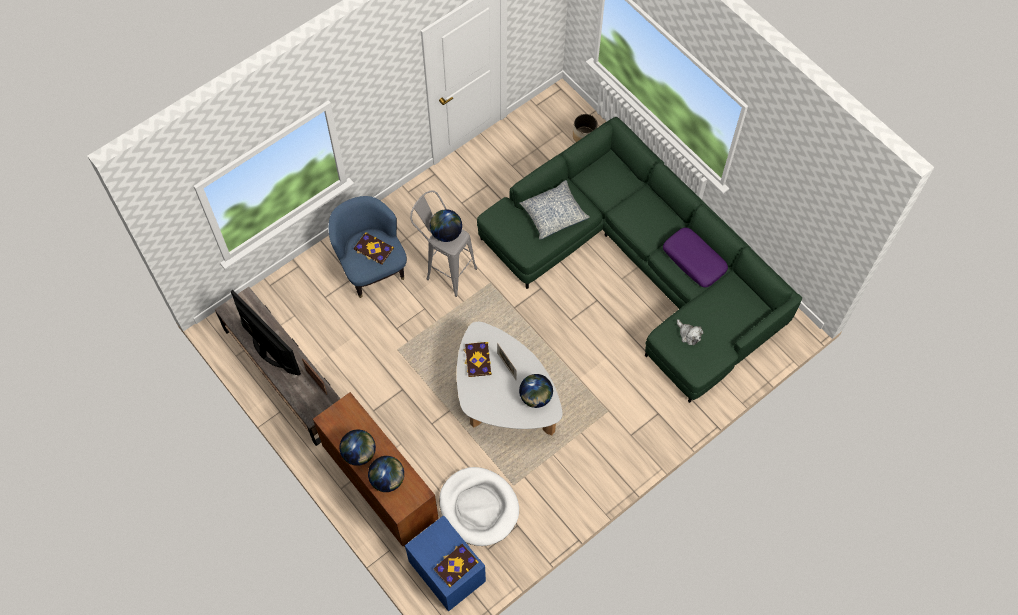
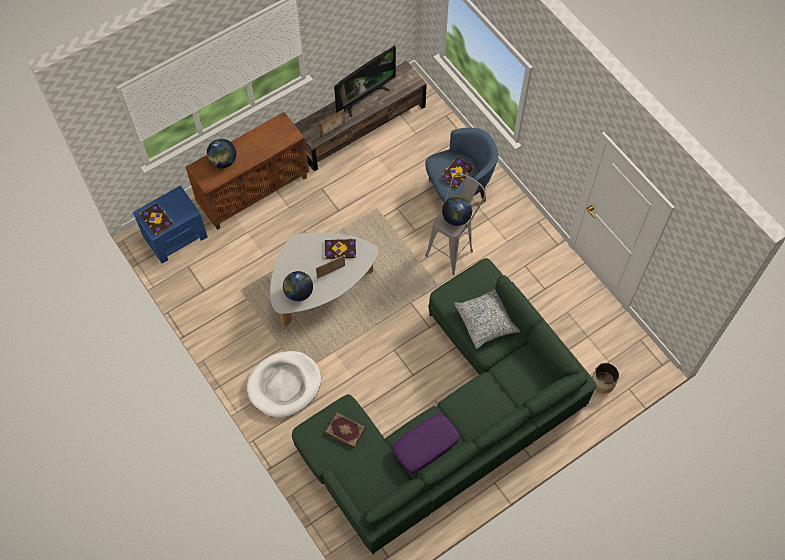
camera: 95 degrees right, 0 degrees up
(359, 453) = (249, 143): globe -> none
(479, 507) = (224, 262): white dog bed -> white dog bed (284, 385)
(688, 334) = (345, 430): plush toy -> book

